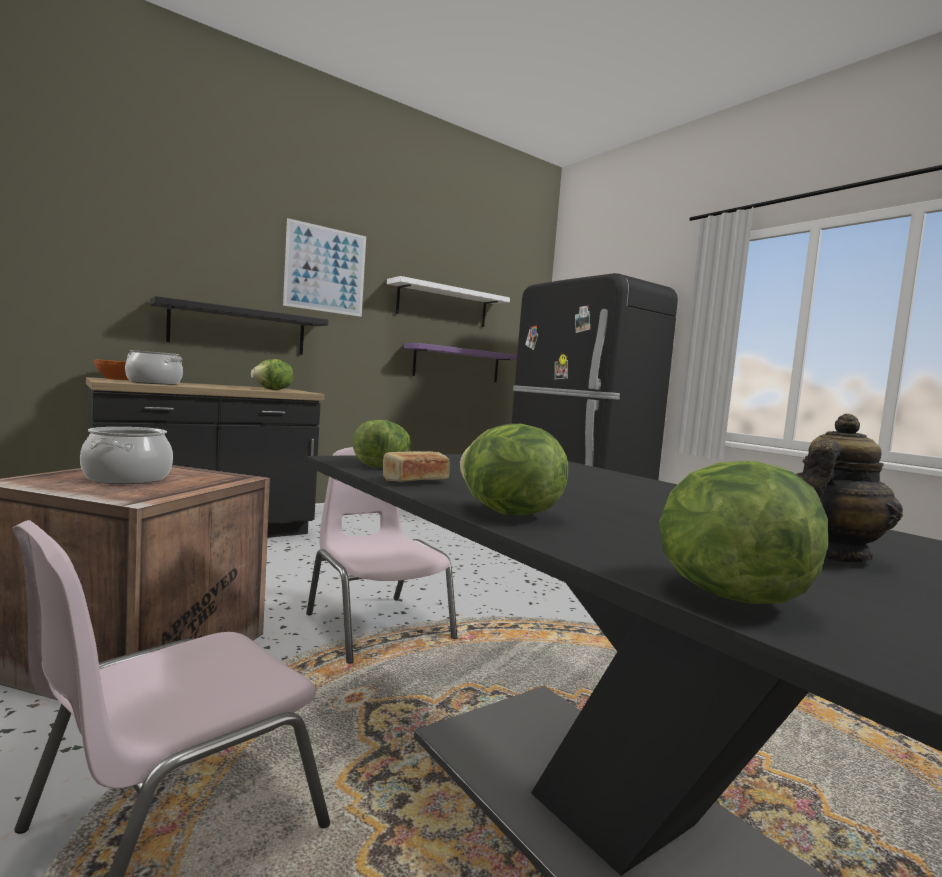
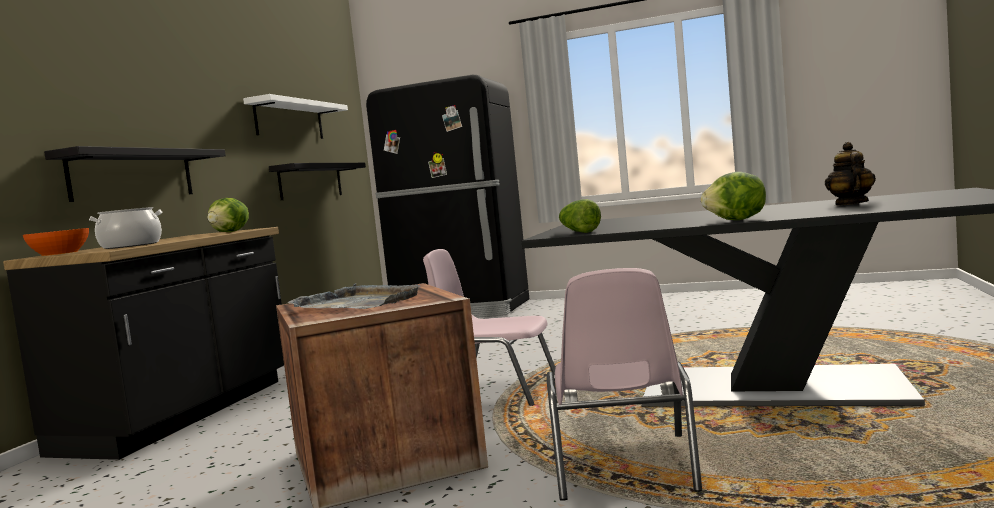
camera: 35 degrees left, 0 degrees up
(128, 478) = (358, 303): cooking pot -> grey tray
(325, 270) = (193, 94): picture -> none
(414, 481) = (641, 228): bread -> none
(457, 364) = (311, 181): purple shelf -> black shelf
(727, 594) = (877, 209): lettuce -> none

